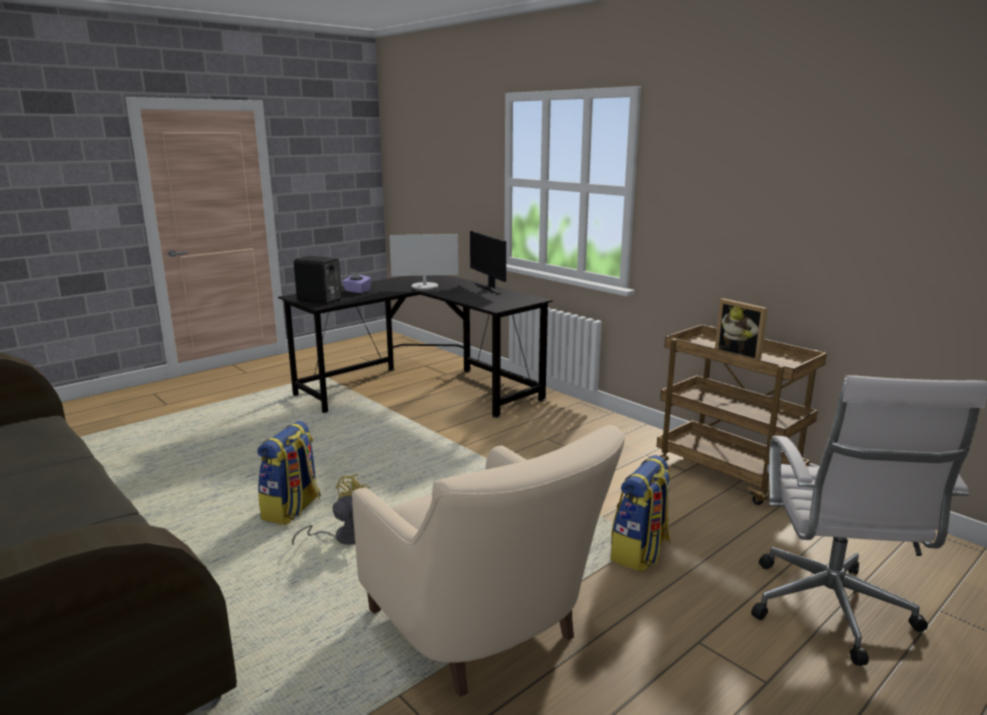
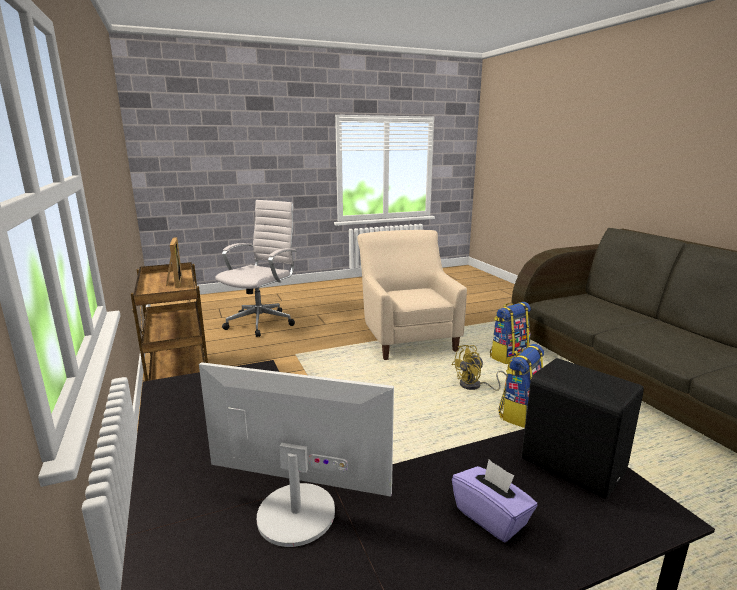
camera: 160 degrees left, 0 degrees up
(489, 288) = (168, 456): monitor -> none
(640, 552) = (306, 350): backpack -> backpack (508, 356)

